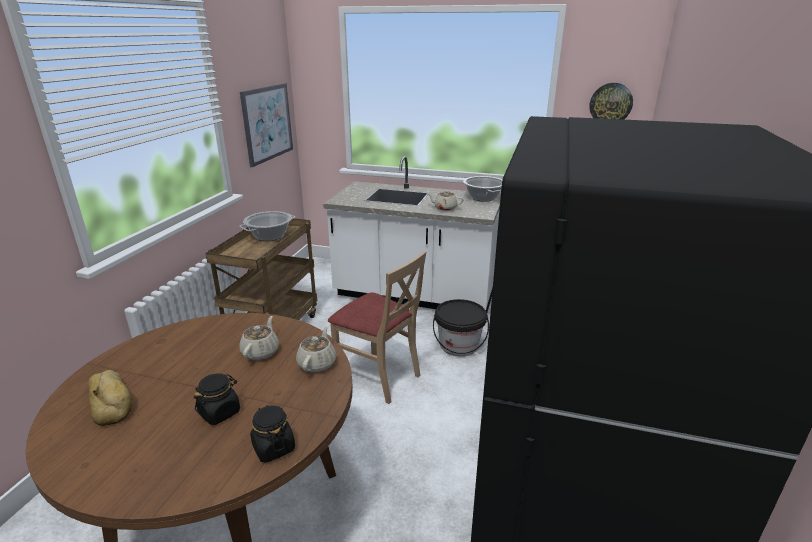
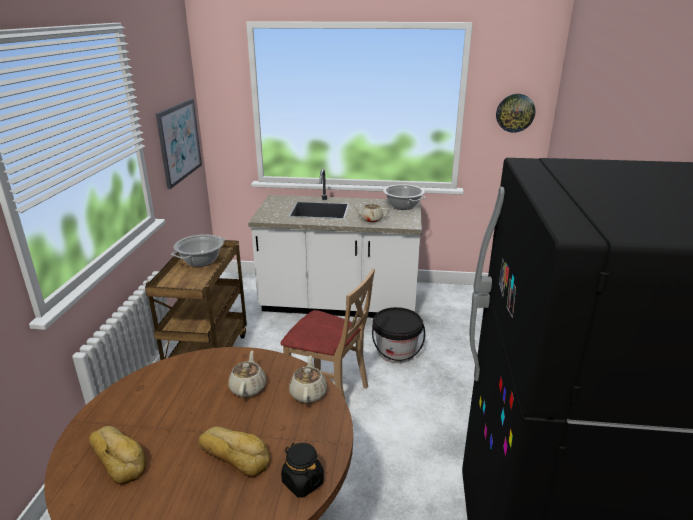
camera: 10 degrees left, 0 degrees up
(220, 412) = (235, 454): black jar -> bread

